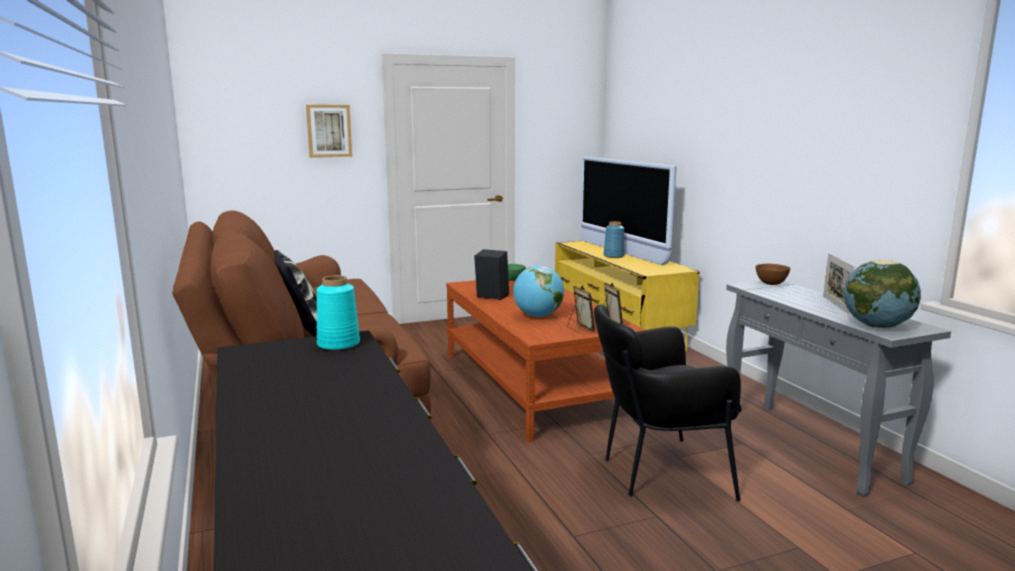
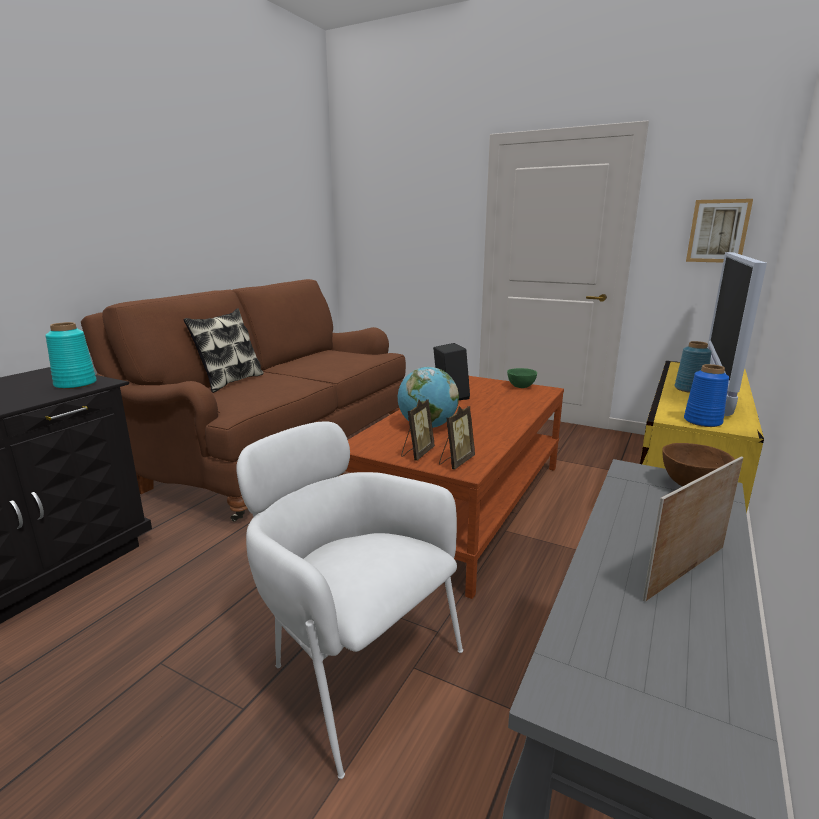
camera: 50 degrees right, 5 degrees up
(329, 131) = (436, 217): picture -> picture (718, 231)
(657, 473) = (352, 666): black armchair -> white armchair
(662, 270) = (703, 422): none -> blue vase
(877, 326) = (602, 662): globe -> none

